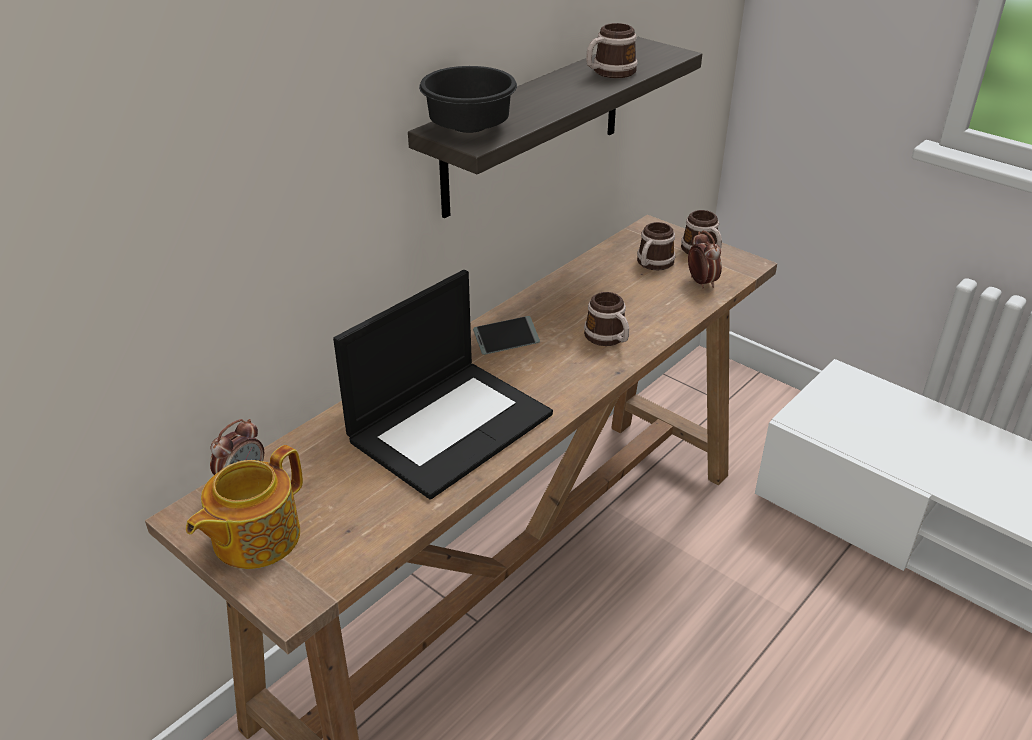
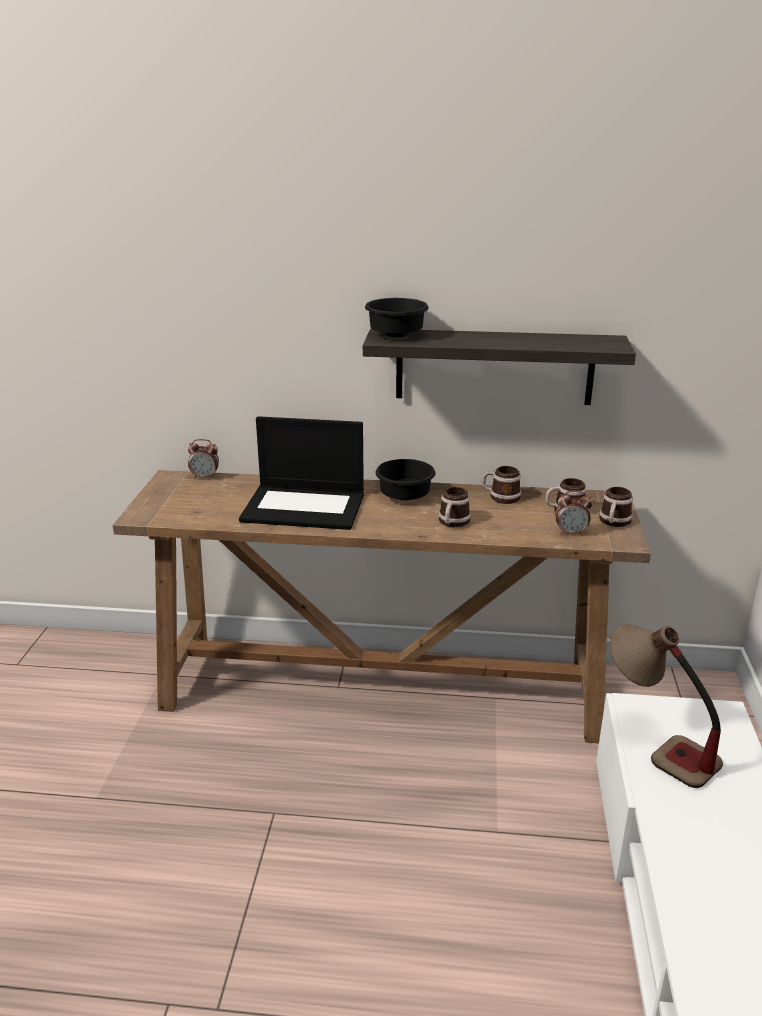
camera: 55 degrees right, 10 degrees down
(254, 538) = (169, 494): teapot -> none
(506, 341) = (404, 496): phone -> black bowl
(609, 73) = (542, 341): mug -> mug (500, 497)
(701, 282) = (571, 533): alarm clock -> alarm clock turned 60 degrees clockwise
(862, 437) = (655, 746): none -> table lamp

